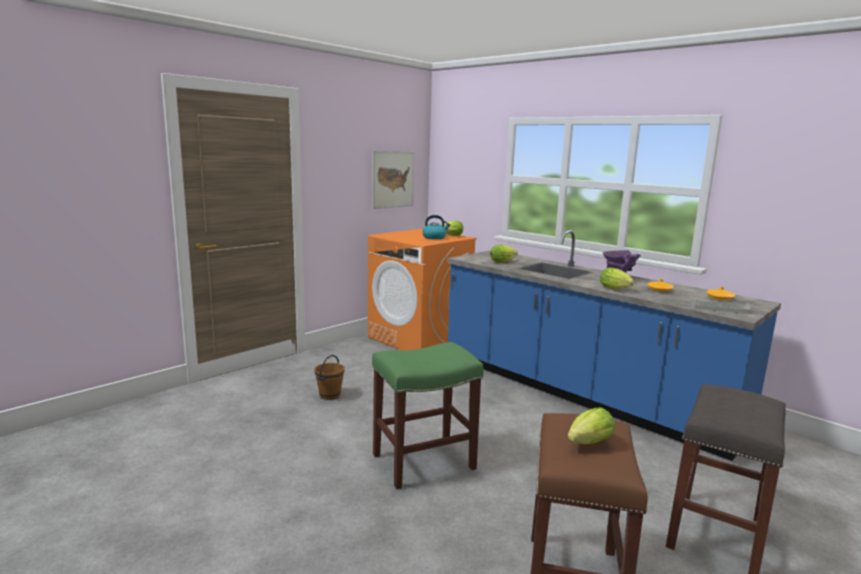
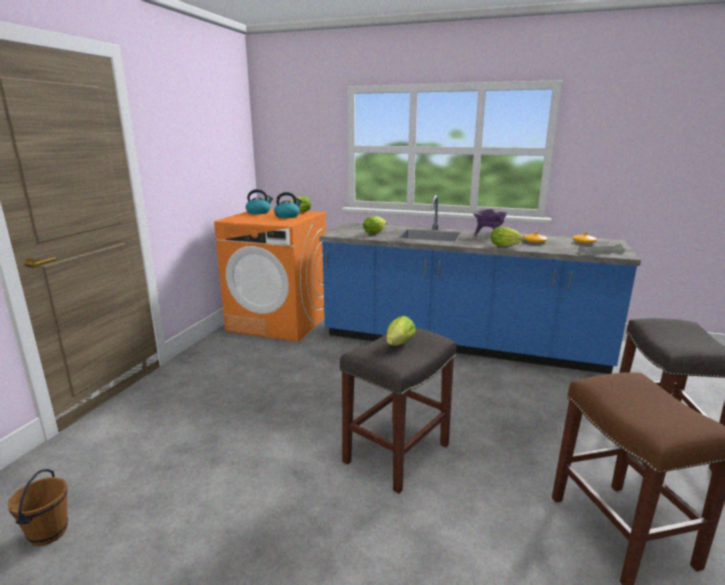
camera: 25 degrees left, 5 degrees up
(329, 395) = (239, 407): brown bucket -> brown bucket (48, 533)
(393, 179) = (225, 157): picture -> none
(416, 232) = (259, 212): none -> kettle
(424, 461) = (397, 452): green stool -> grey stool
(587, 444) = (651, 404): lettuce -> lettuce (398, 345)

